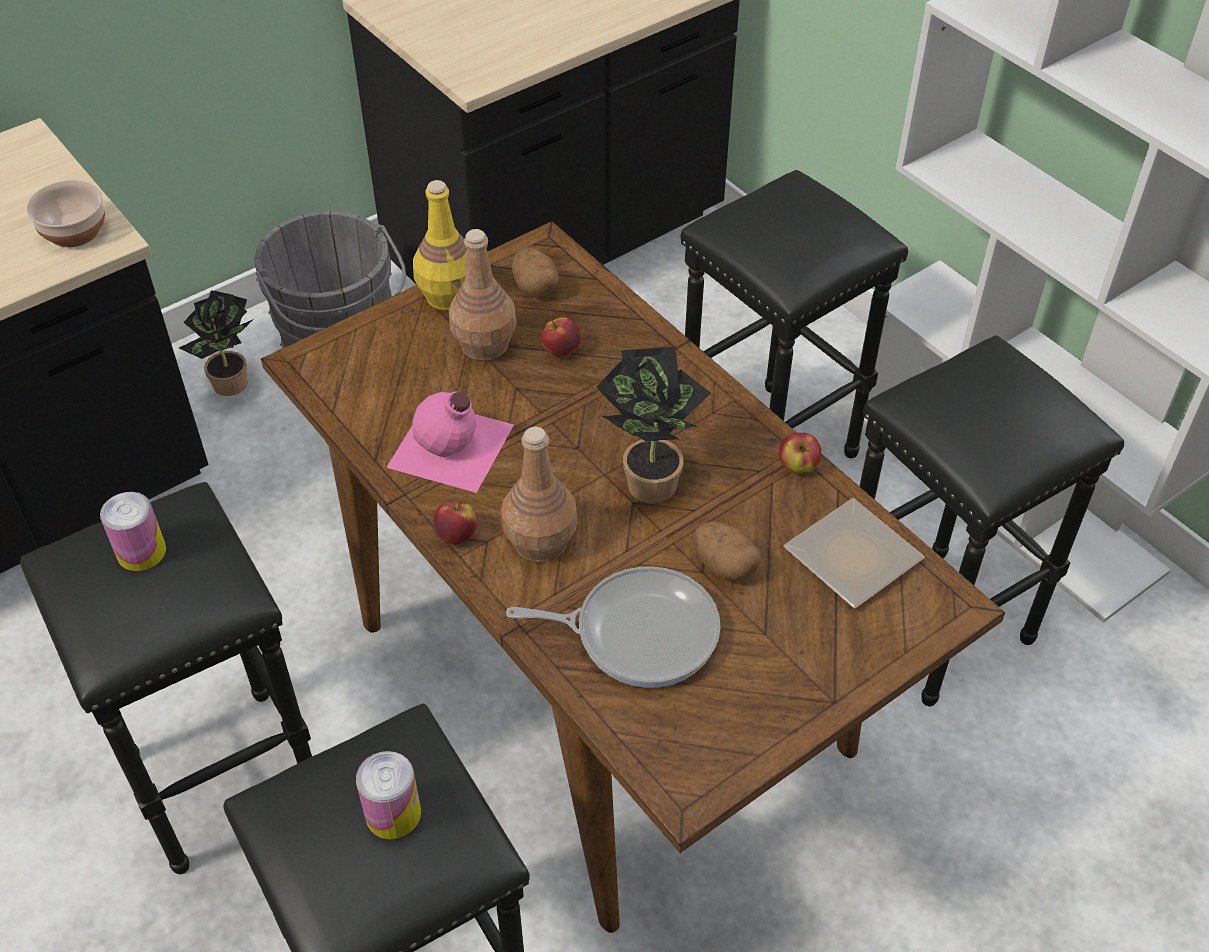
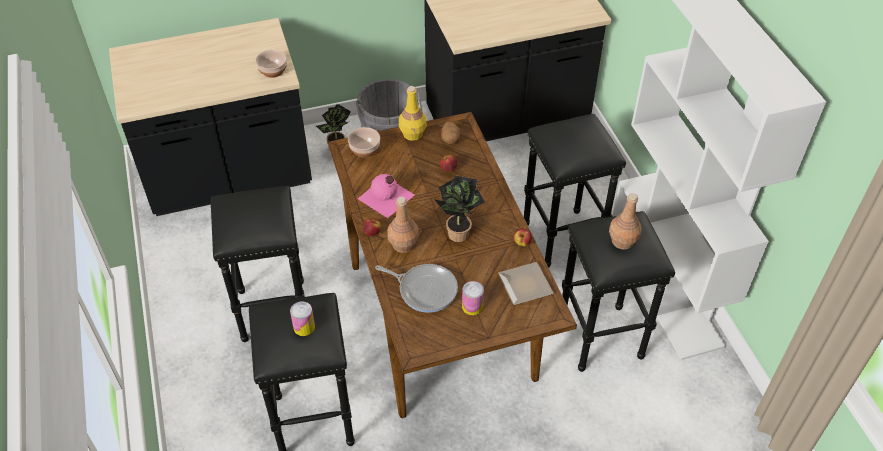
camera: 20 degrees right, 0 degrees up
(141, 552) = (253, 206): can -> can (472, 306)
(356, 354) = (365, 149): none -> bowl
(485, 345) = (418, 159): brown bottle -> brown bottle (622, 241)
(724, 565) = (471, 273): potato -> none

